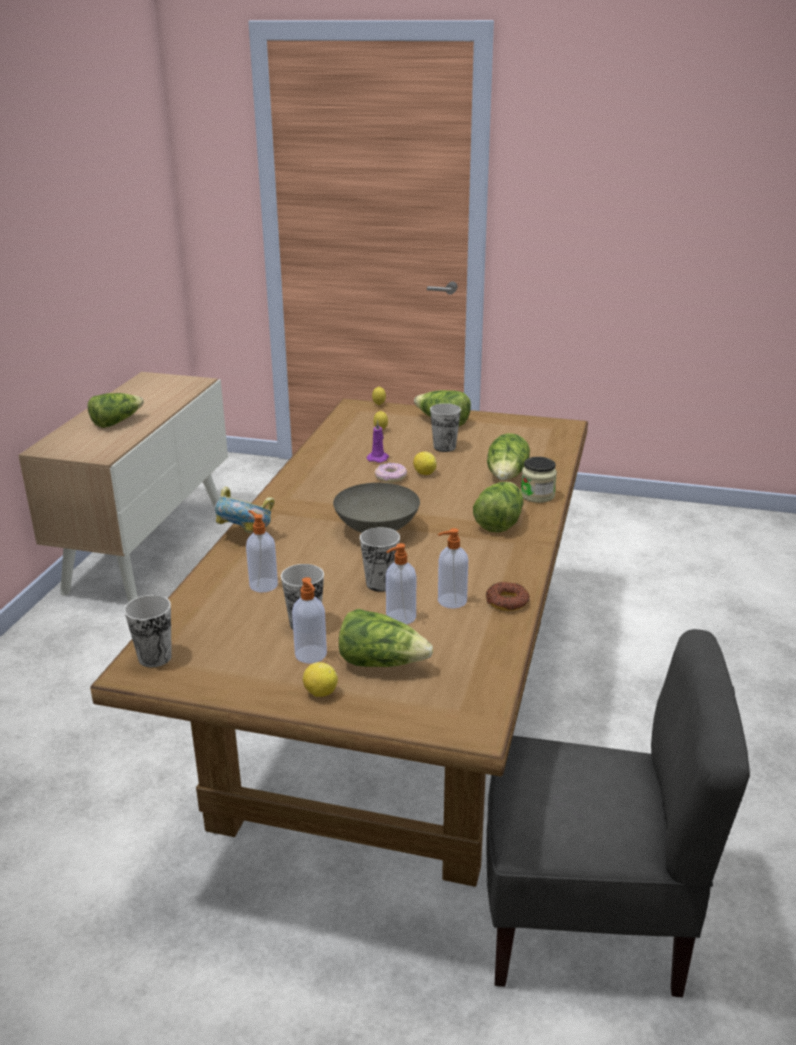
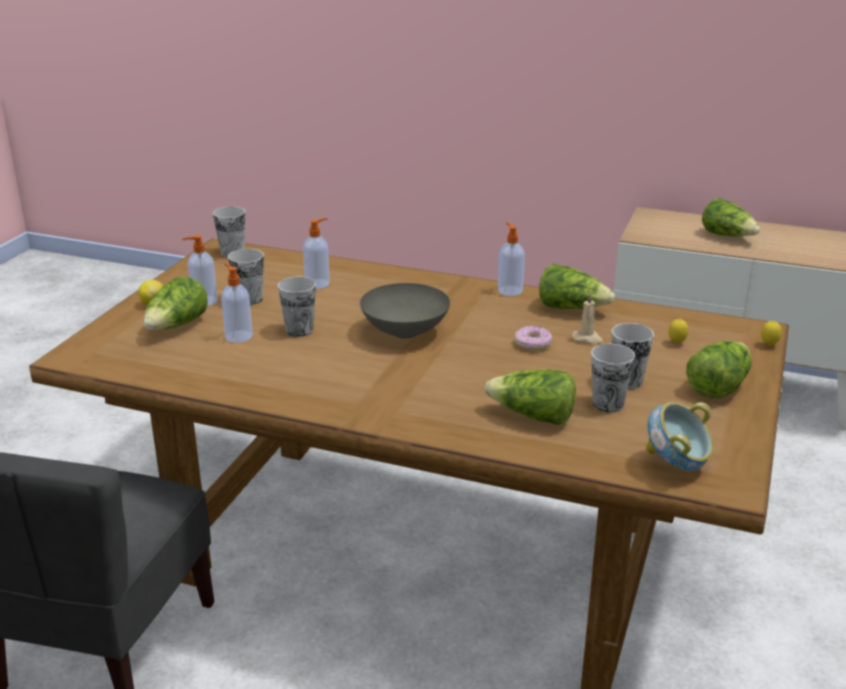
camera: 95 degrees right, 0 degrees up
(245, 535) = (408, 276): bowl -> bowl (676, 465)
(378, 458) = (587, 339): purple candle -> beige candle
(424, 473) = (544, 363): lemon -> none
(451, 601) = (254, 360): soap dispenser -> soap dispenser (509, 290)
(479, 454) = (608, 404): none -> cup
(498, 521) = (409, 399): lettuce -> lettuce (571, 308)
(507, 601) = (239, 387): donut -> none
(537, 495) = (476, 432): jar -> none

